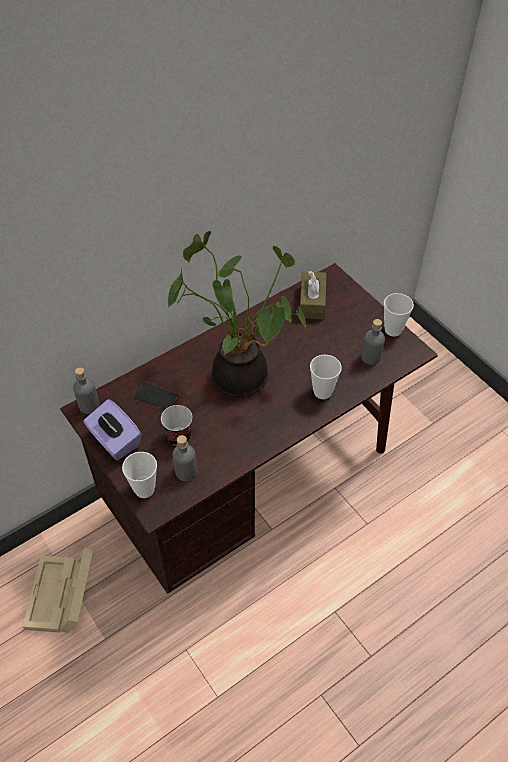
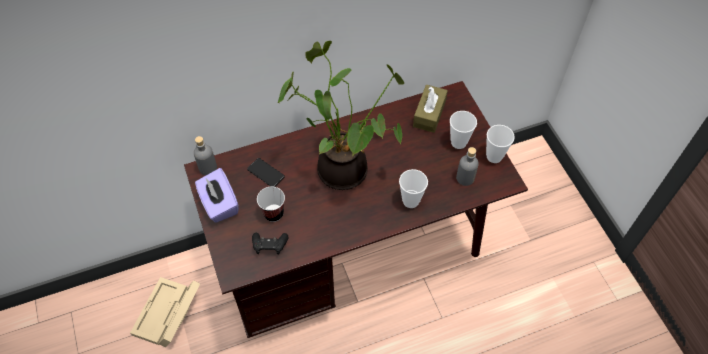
camera: 15 degrees right, 5 degrees up
(144, 489) = (230, 253): cup -> cup (458, 142)
(186, 472) = (270, 246): grey bottle -> black game controller

